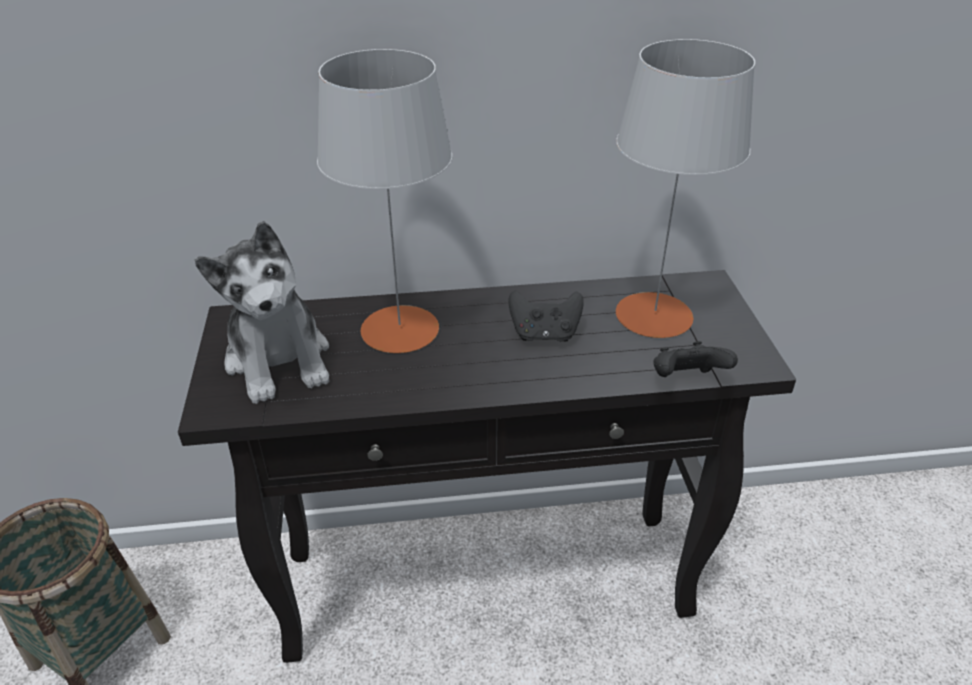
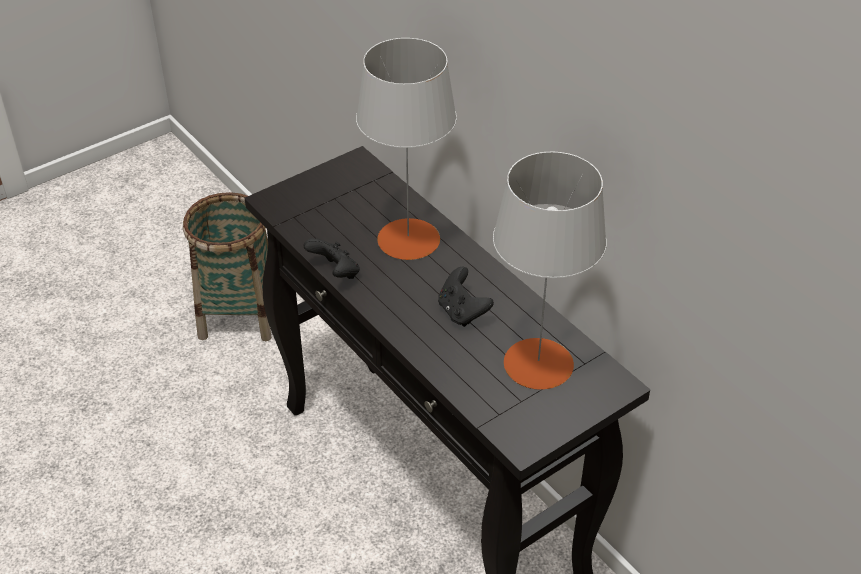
camera: 60 degrees right, 5 degrees up
(279, 359) = (334, 202): plush toy -> none
(686, 380) = (467, 405): black game controller -> black game controller (335, 273)

